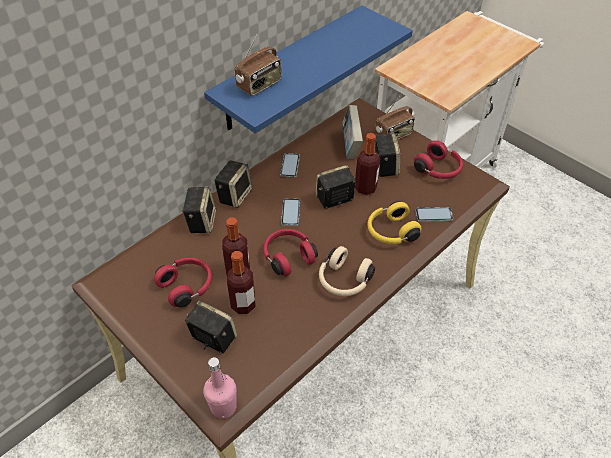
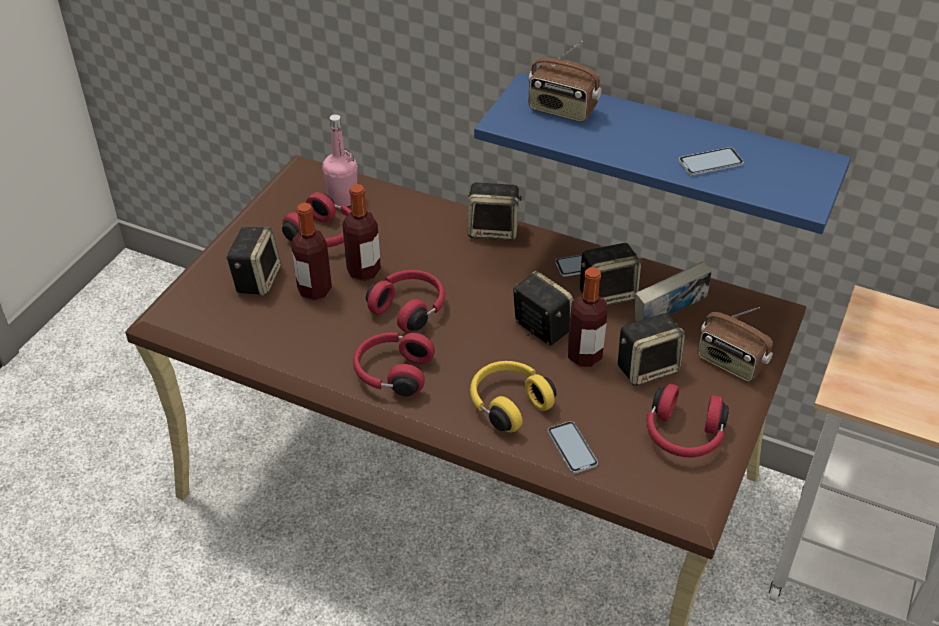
camera: 70 degrees right, 5 degrees down
(201, 221) = (432, 215): speaker -> speaker (608, 294)
(223, 406) = (169, 315): pink bottle -> pink bottle (343, 199)
(290, 212) = (490, 290): phone -> phone (710, 163)
(344, 281) = (392, 373): beige headphones -> red headphones

